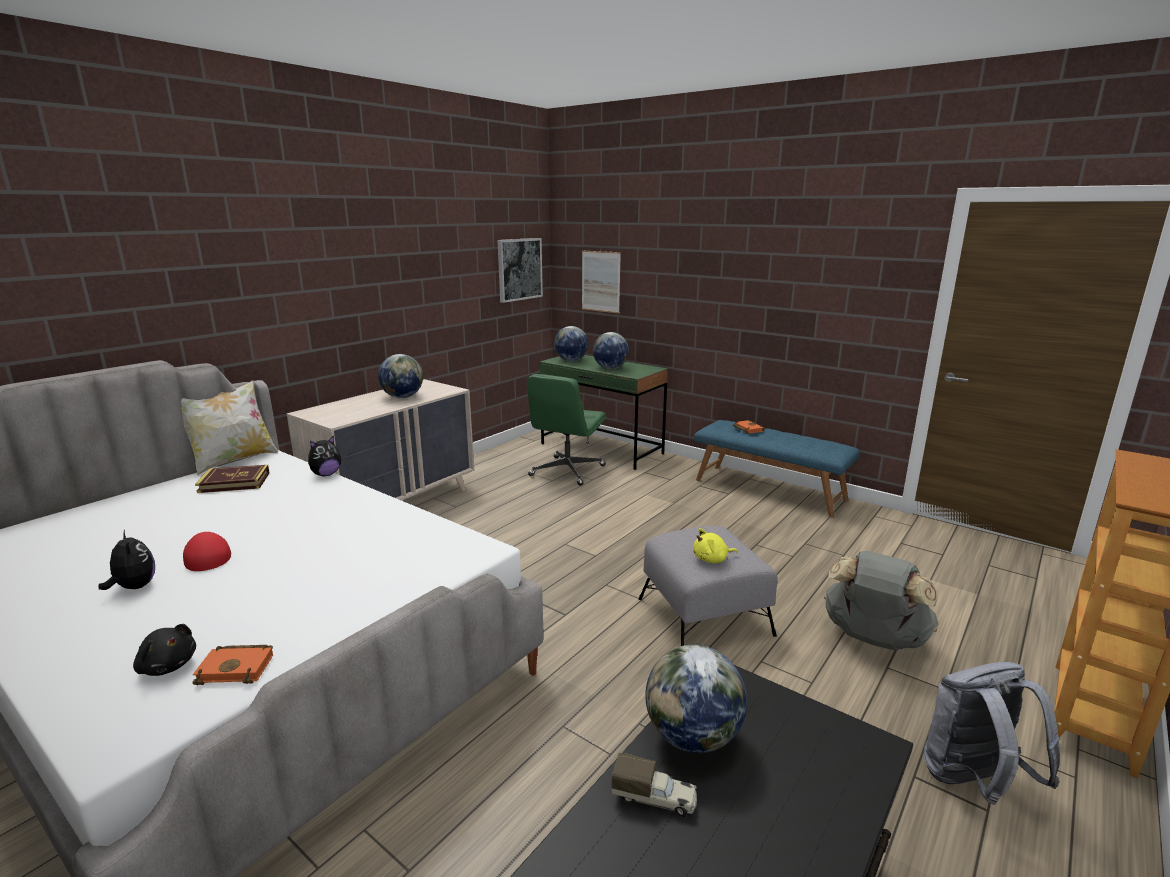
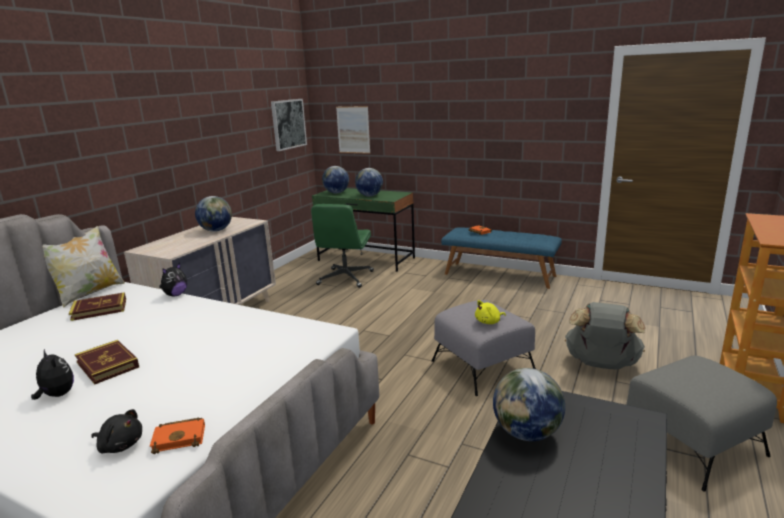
camera: 10 degrees left, 0 degrees up
(207, 556) = (107, 365): red cap -> book
(655, 798) = (517, 474): toy truck -> none
(972, 782) = (690, 443): grey backpack -> grey ottoman

